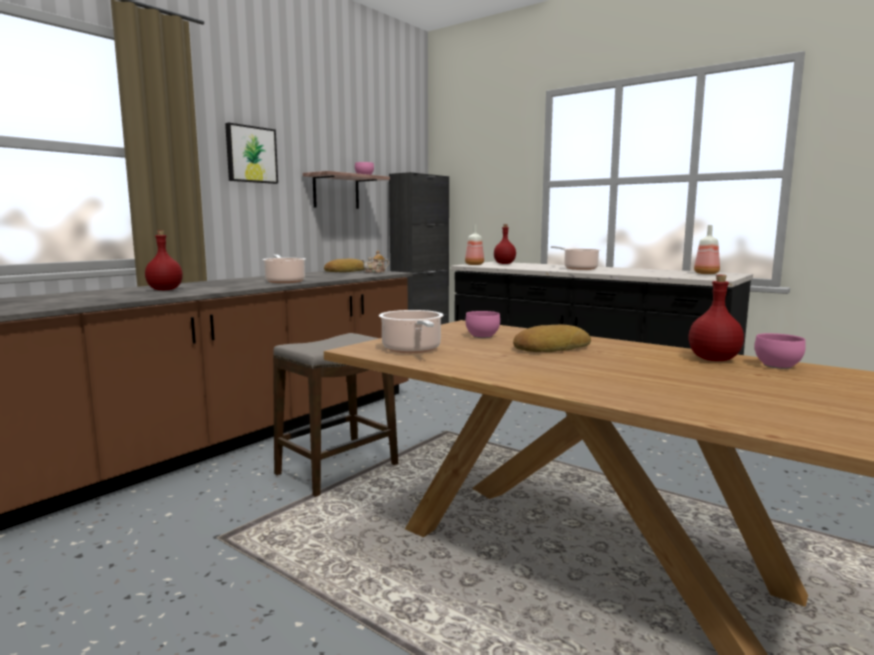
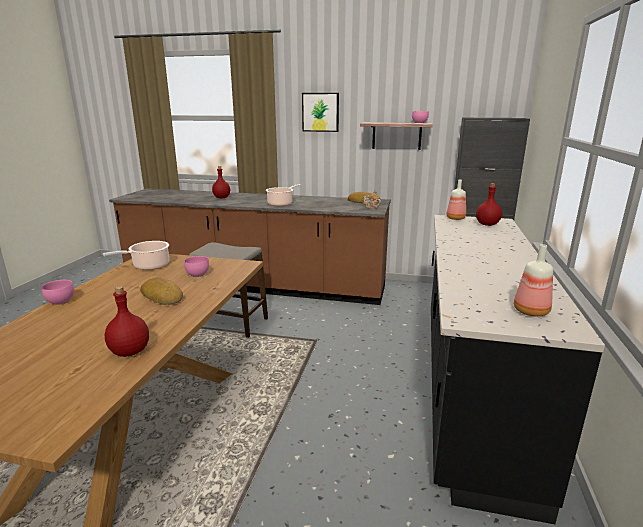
camera: 65 degrees right, 10 degrees up
(578, 268) = (483, 251): cooking pot -> none
(776, 365) = (108, 378): pink bowl -> pink bowl (62, 301)

